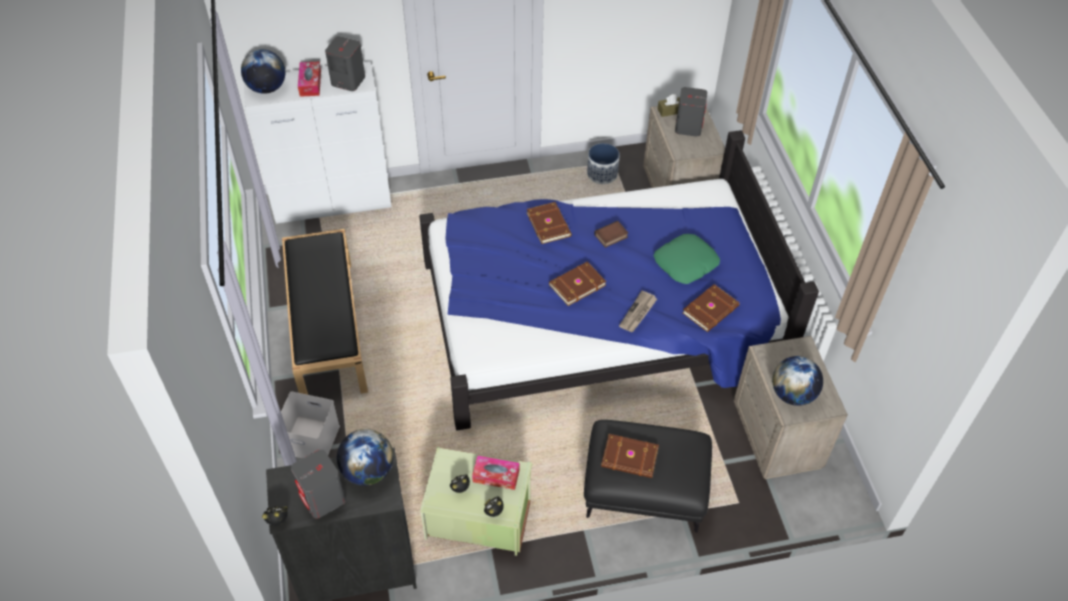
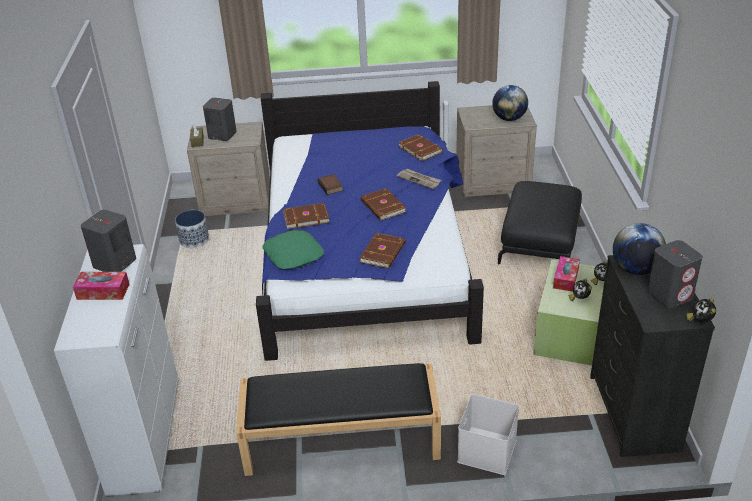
camera: 80 degrees left, 15 degrees down
(267, 88) = (91, 327): globe -> none
(630, 458) = (546, 210): brown book -> brown book (383, 252)
(686, 263) = (369, 156): green pillow -> green pillow (294, 255)

